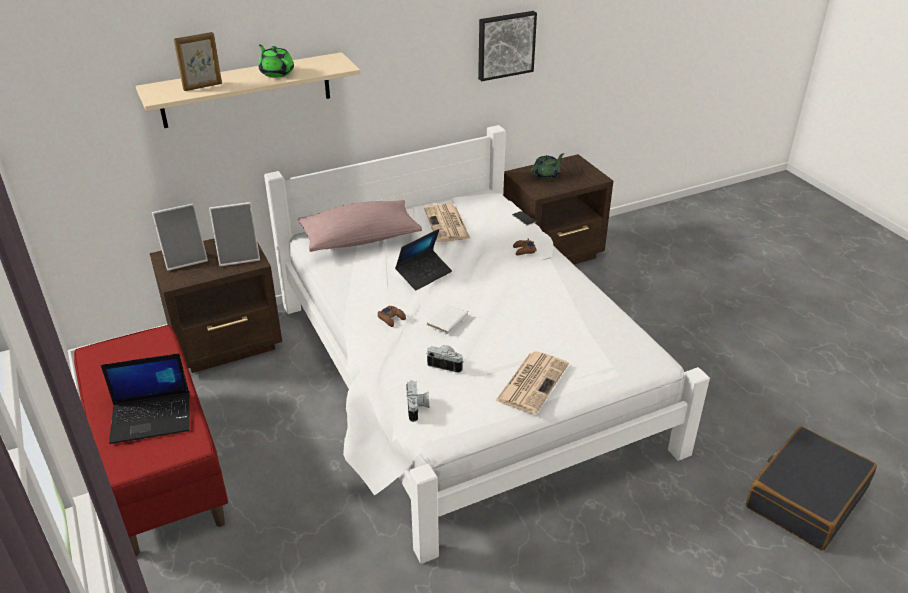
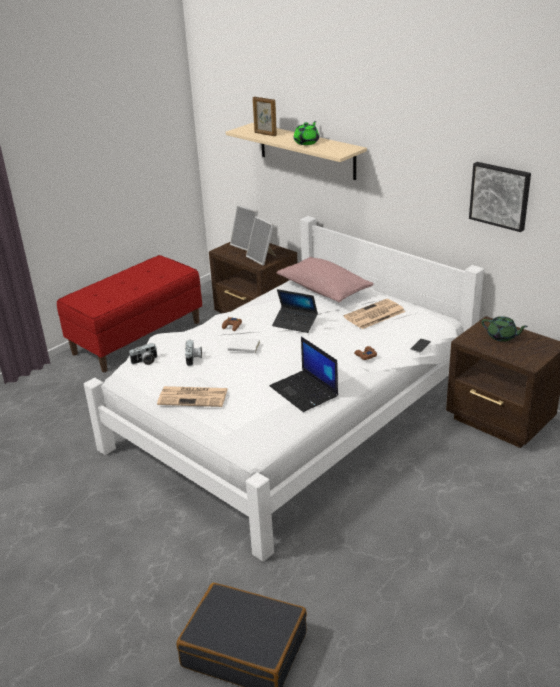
camera: 70 degrees right, 5 degrees down
(152, 417) = (114, 293): laptop -> laptop (305, 391)

